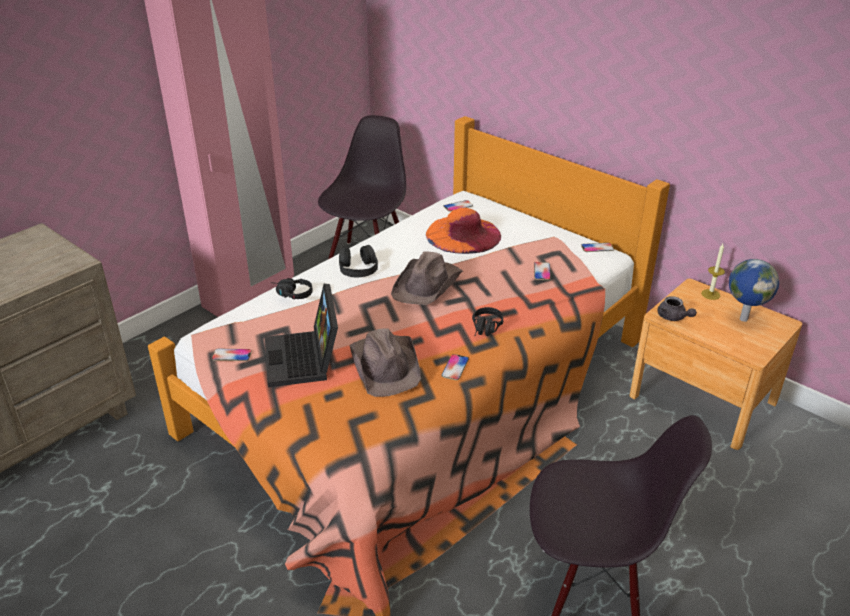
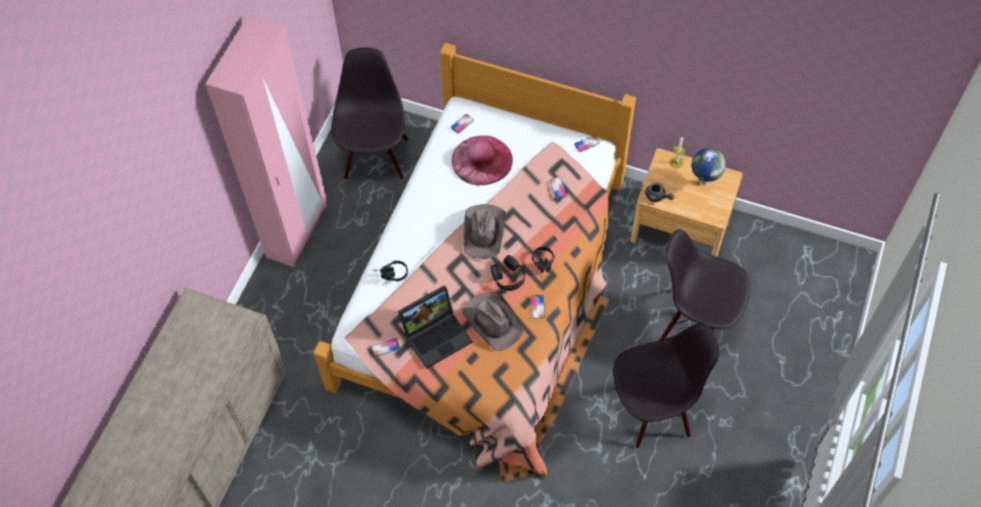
camera: 20 degrees left, 25 degrees up
(304, 360) = (437, 334): laptop -> laptop turned 90 degrees counterclockwise
(358, 268) = (422, 227): black headphones -> black headphones (508, 277)
(463, 234) = (482, 160): orange hat -> pink hat
(693, 505) = (695, 323): none -> black chair

